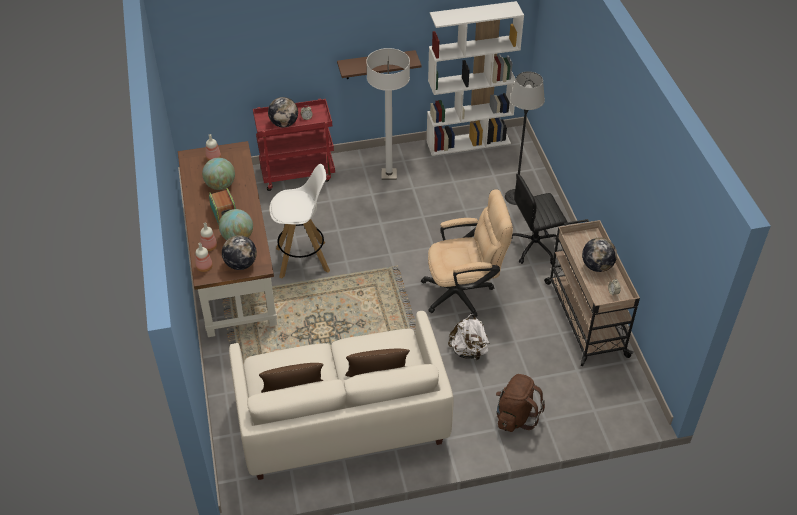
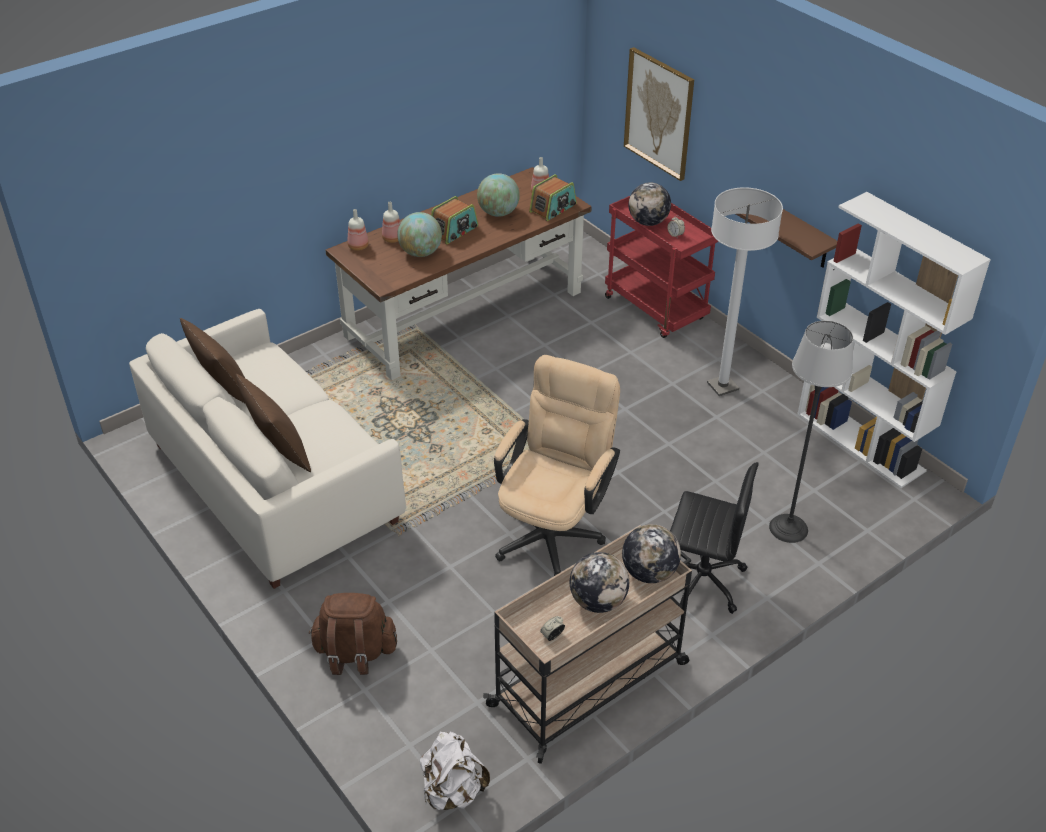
camera: 65 degrees right, 5 degrees down
(236, 158) = (553, 208): none -> radio
(241, 264) = (378, 269): globe -> globe (649, 573)
(245, 58) = (659, 113): none -> picture
(303, 259) = (511, 365): white stool -> none
(464, 292) = (553, 530): beige office chair -> beige office chair turned 120 degrees counterclockwise
(469, 351) = (447, 567): white backpack -> white backpack (452, 791)
(535, 246) = (700, 581): black office chair -> black office chair turned 150 degrees clockwise

